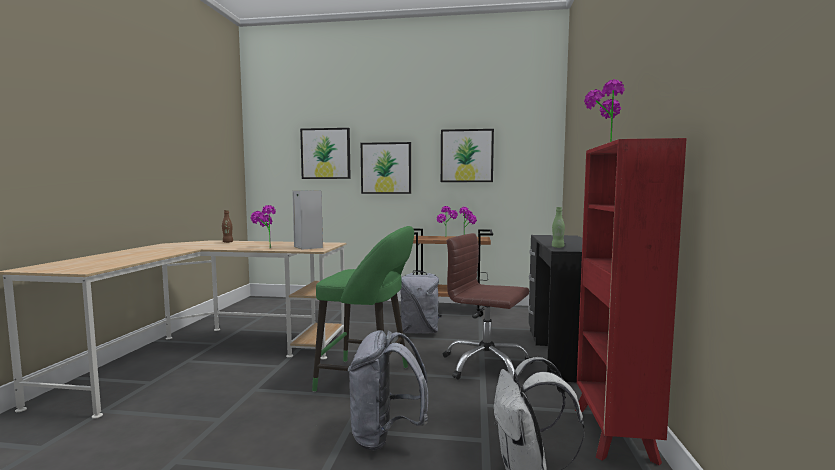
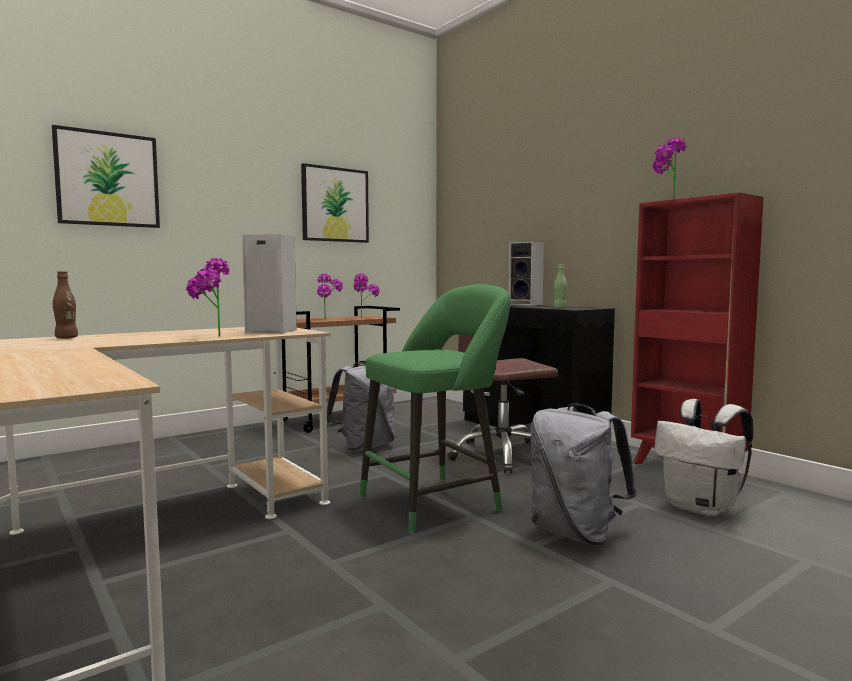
camera: 45 degrees left, 0 degrees up
(386, 168) = (221, 214): picture -> none
(571, 240) = (527, 305): none -> speaker

